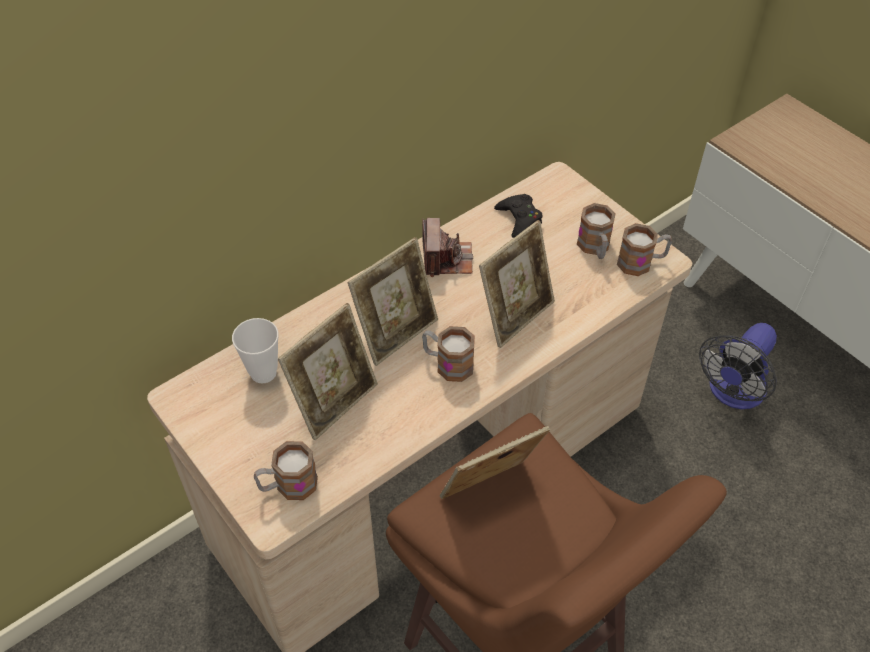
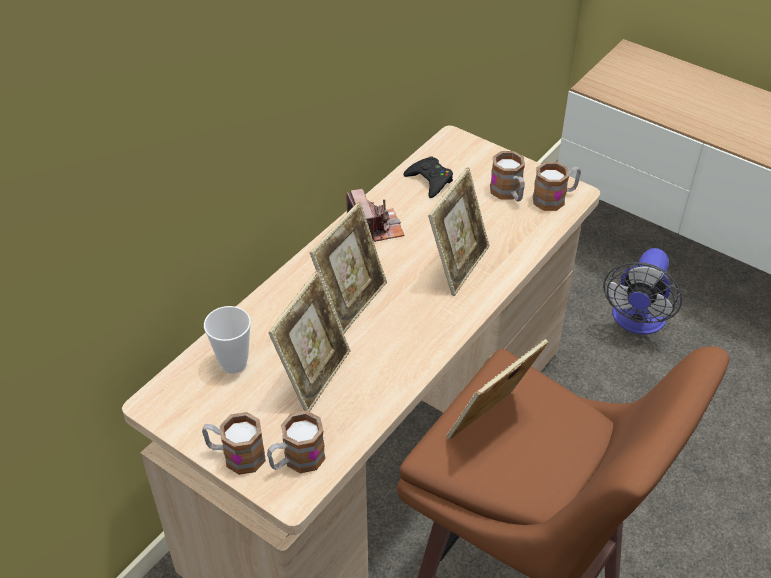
camera: 15 degrees left, 5 degrees down
(447, 364) = (410, 319): mug -> mug (236, 455)

